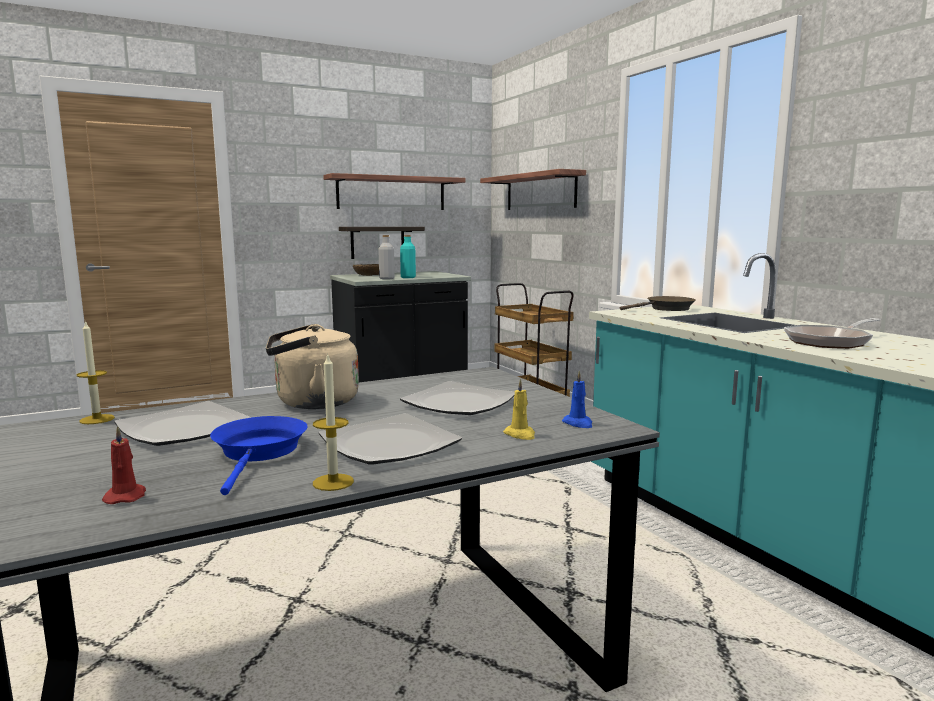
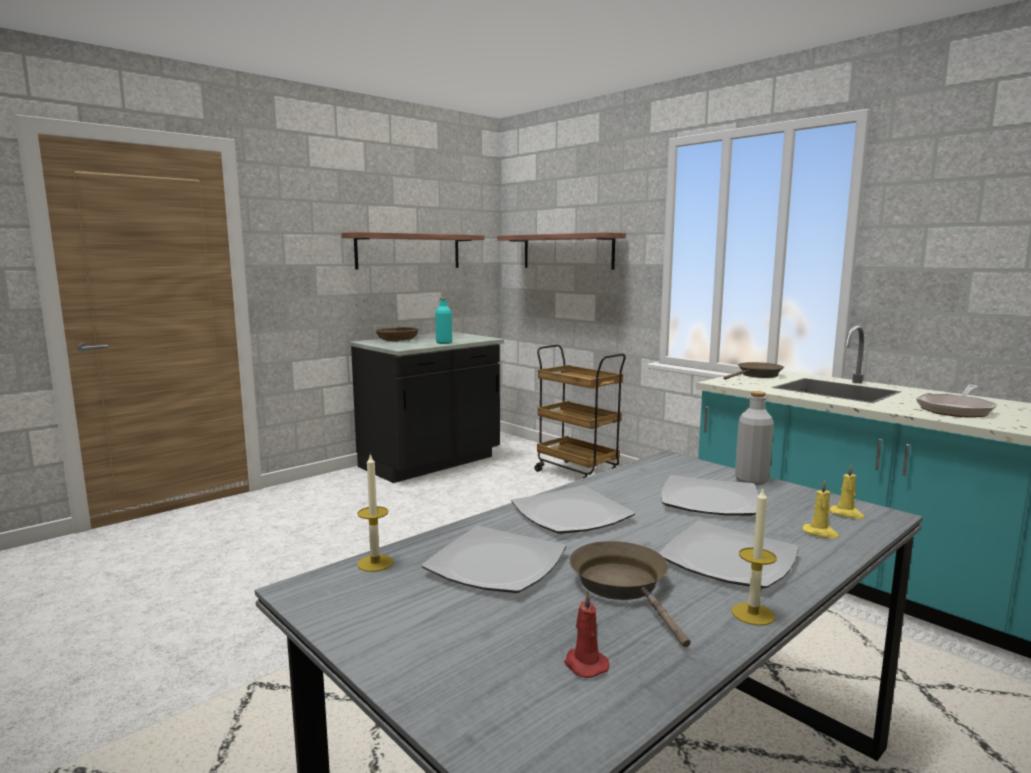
camera: 15 degrees left, 0 degrees up
(259, 452) = (623, 586): blue frying pan -> brown frying pan
(312, 403) = (570, 514): beige kettle -> plate
(377, 242) = (396, 304): shelf -> none
(386, 278) = (424, 345): grey bottle -> grey bottle (751, 480)
(578, 424) = (847, 514): blue candle -> yellow candle

